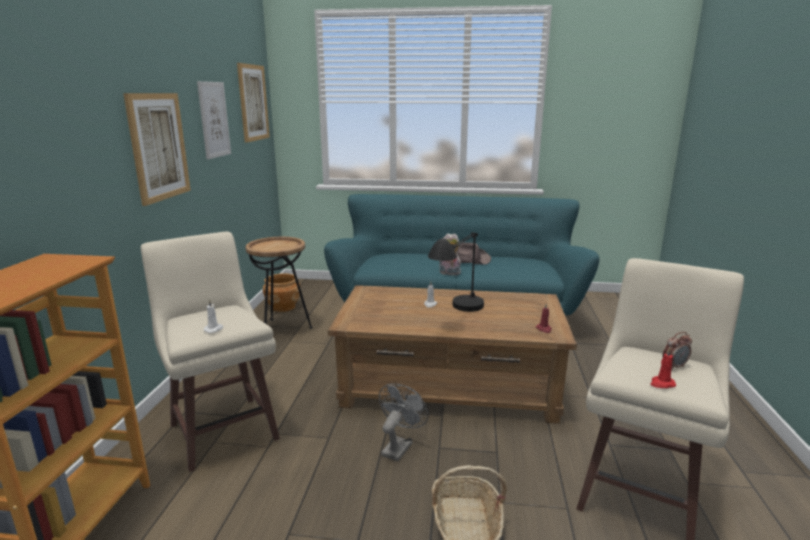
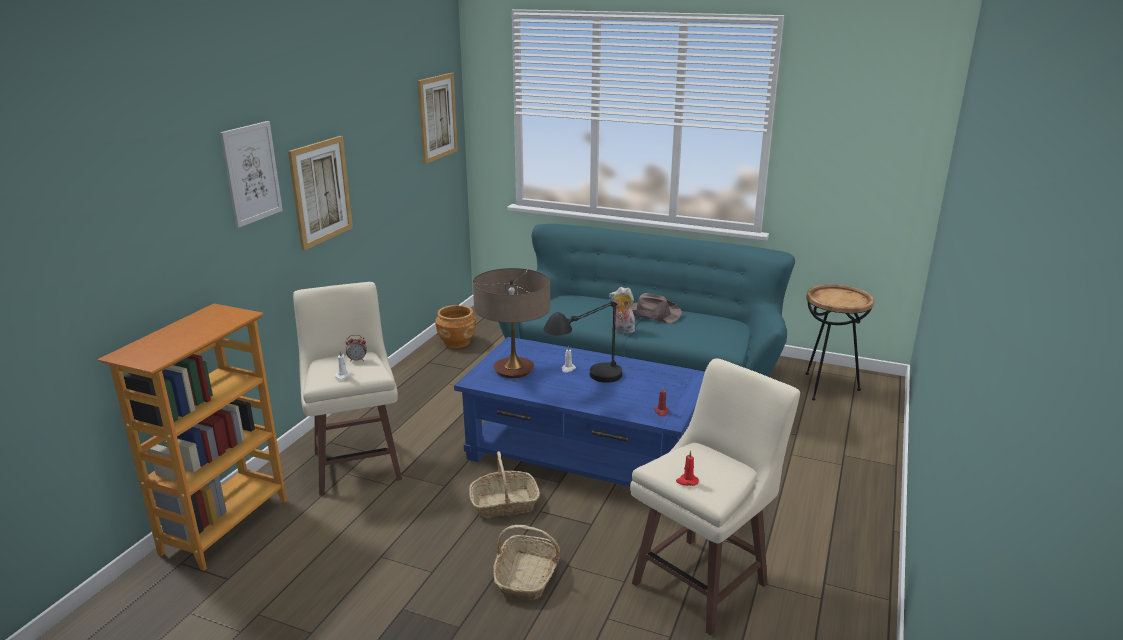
camera: 15 degrees right, 5 degrees up
(214, 120) = (385, 149): picture -> picture (251, 173)
(282, 329) = (446, 369): brown side table -> brown side table (826, 387)
(379, 311) = (513, 370): none -> table lamp
(399, 446) = (504, 504): grey fan -> basket
(449, 386) = (584, 454): brown coffee table -> blue coffee table
(674, 366) = (716, 468): alarm clock -> alarm clock (357, 360)

